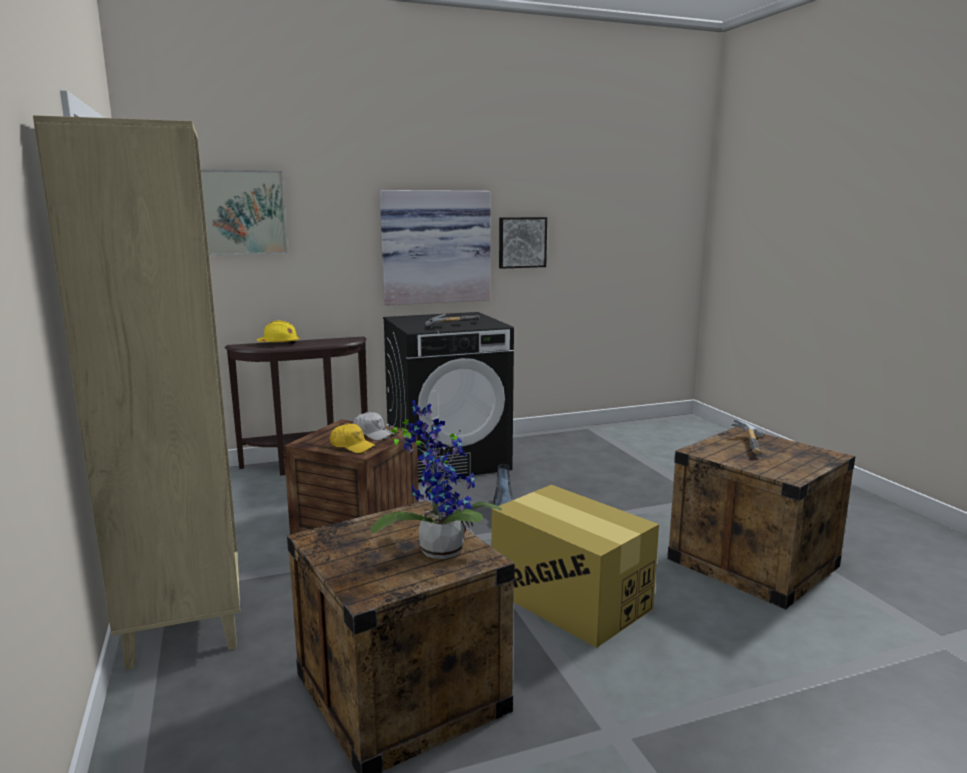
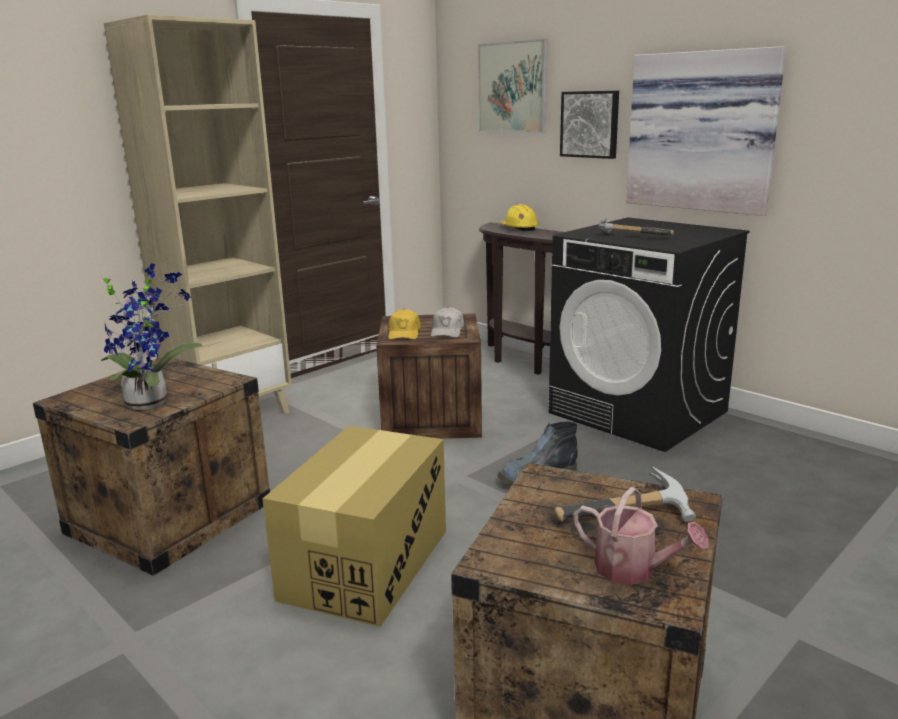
camera: 65 degrees right, 5 degrees up
(521, 242) = (839, 129): picture -> picture (590, 124)
(804, 454) = (633, 570): none -> watering can

